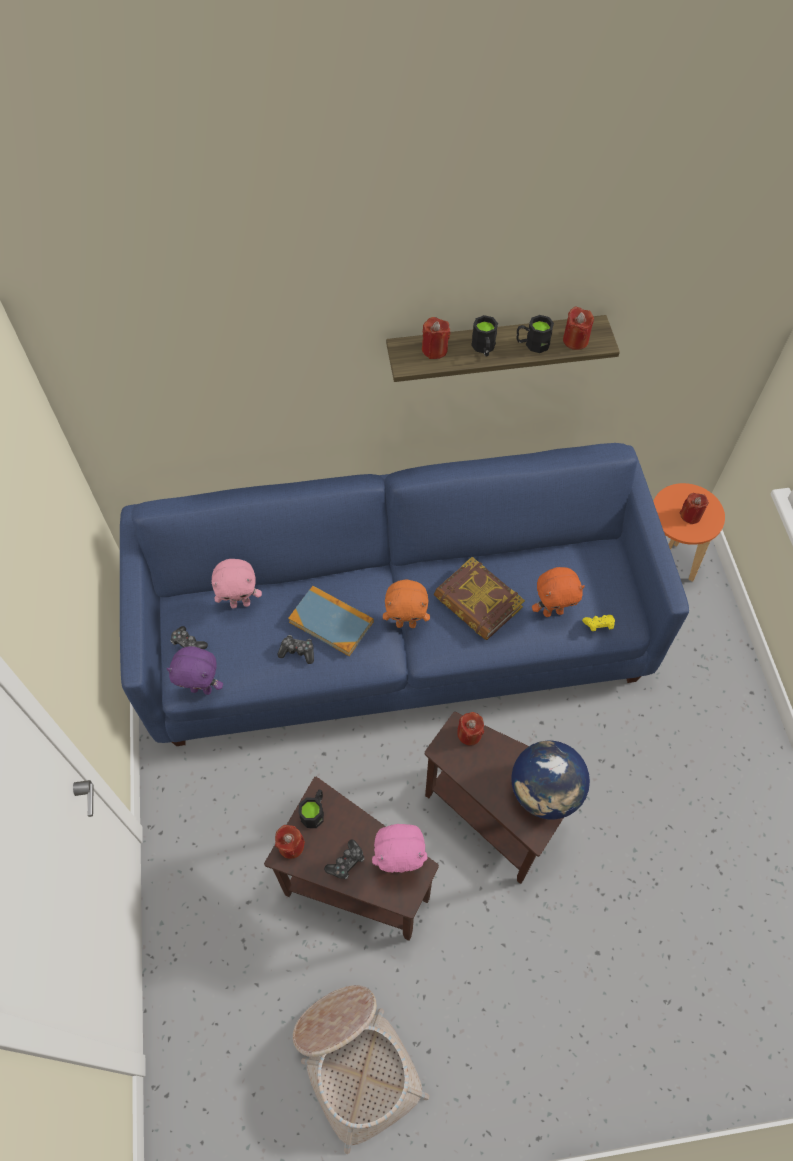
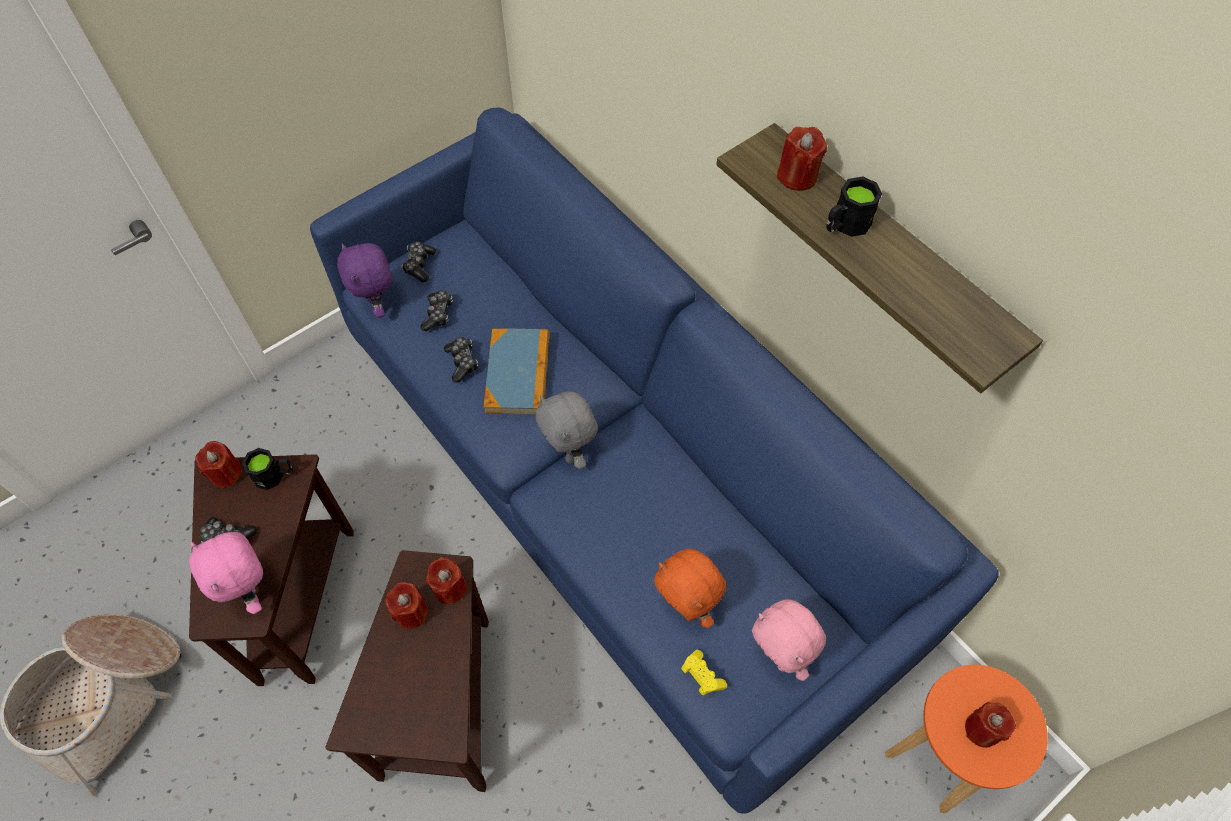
camera: 60 degrees right, 0 degrees up
(240, 603) = (493, 282): pink plush toy -> pink plush toy (778, 657)
(244, 649) = (438, 314): none -> game controller
(406, 623) = (569, 452): orange plush toy -> grey plush toy
(477, 603) = (641, 512): book -> none
(532, 344) = (901, 275): black mug -> none
(545, 792) = (414, 716): globe -> none
(575, 340) = (955, 322): red candle -> red candle (411, 612)

